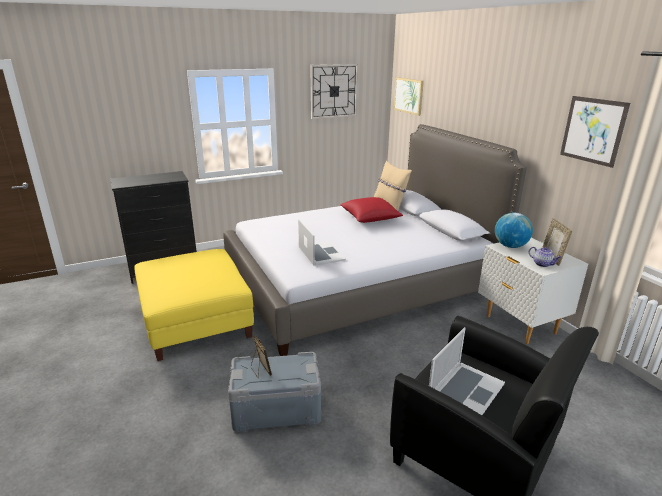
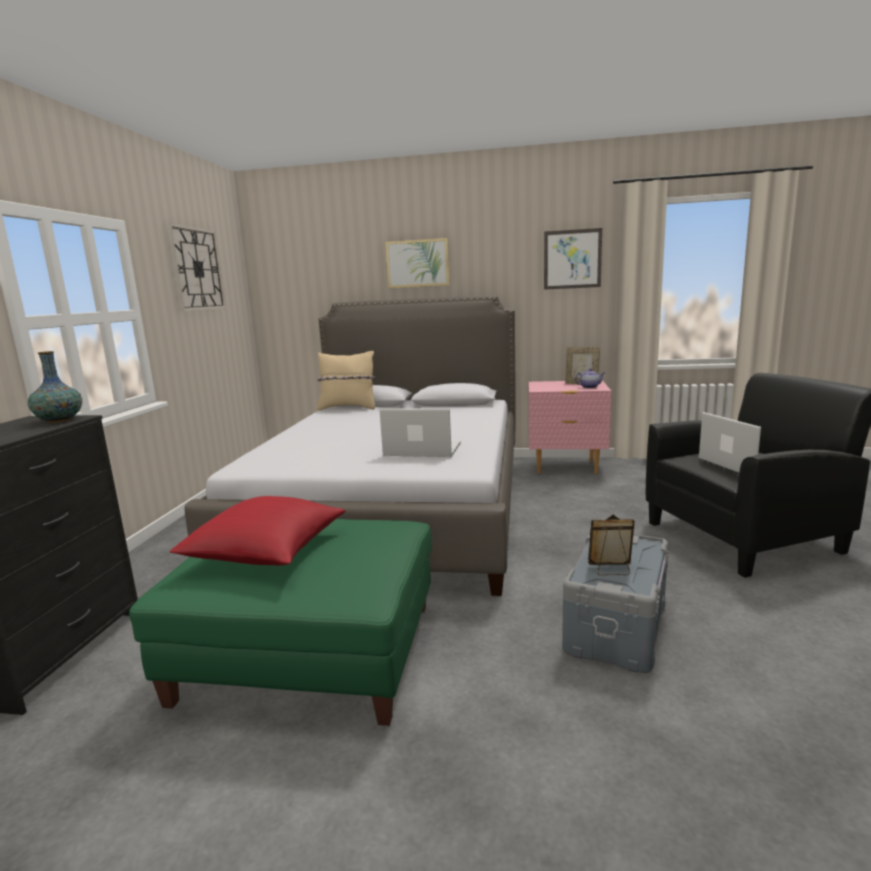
camera: 55 degrees left, 10 degrees down
(175, 178) = (59, 420): none -> vase
(196, 321) = (311, 651): yellow ottoman -> green ottoman
(370, 218) = (365, 419): red pillow -> red pillow (266, 551)
(409, 95) = (289, 274): picture -> picture (417, 263)
(510, 246) = (542, 387): globe -> none
(519, 325) = (566, 467): white nightstand -> pink nightstand

